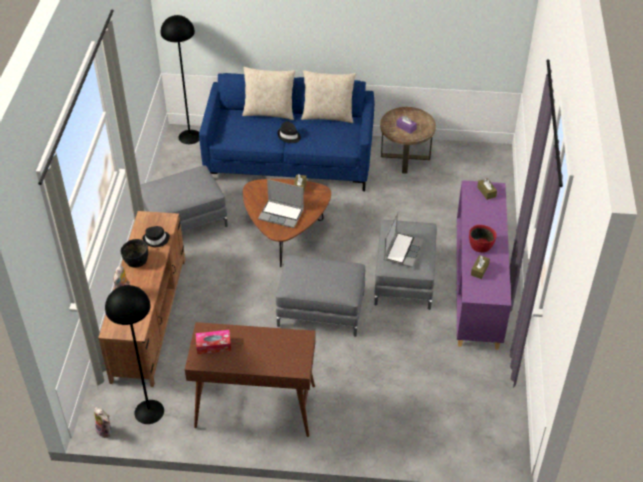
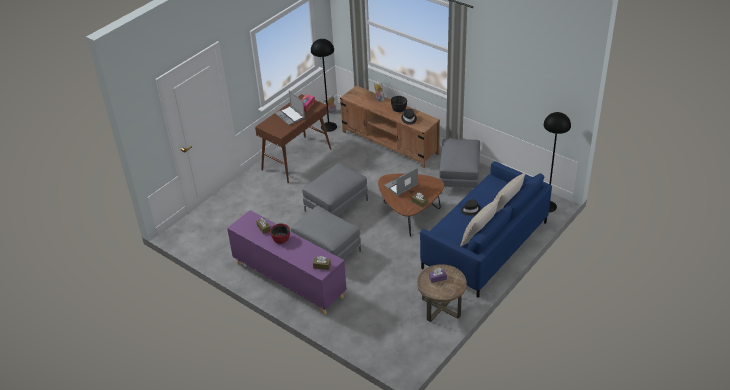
camera: 125 degrees right, 5 degrees down
(402, 250) = (321, 219): laptop -> laptop (290, 116)

